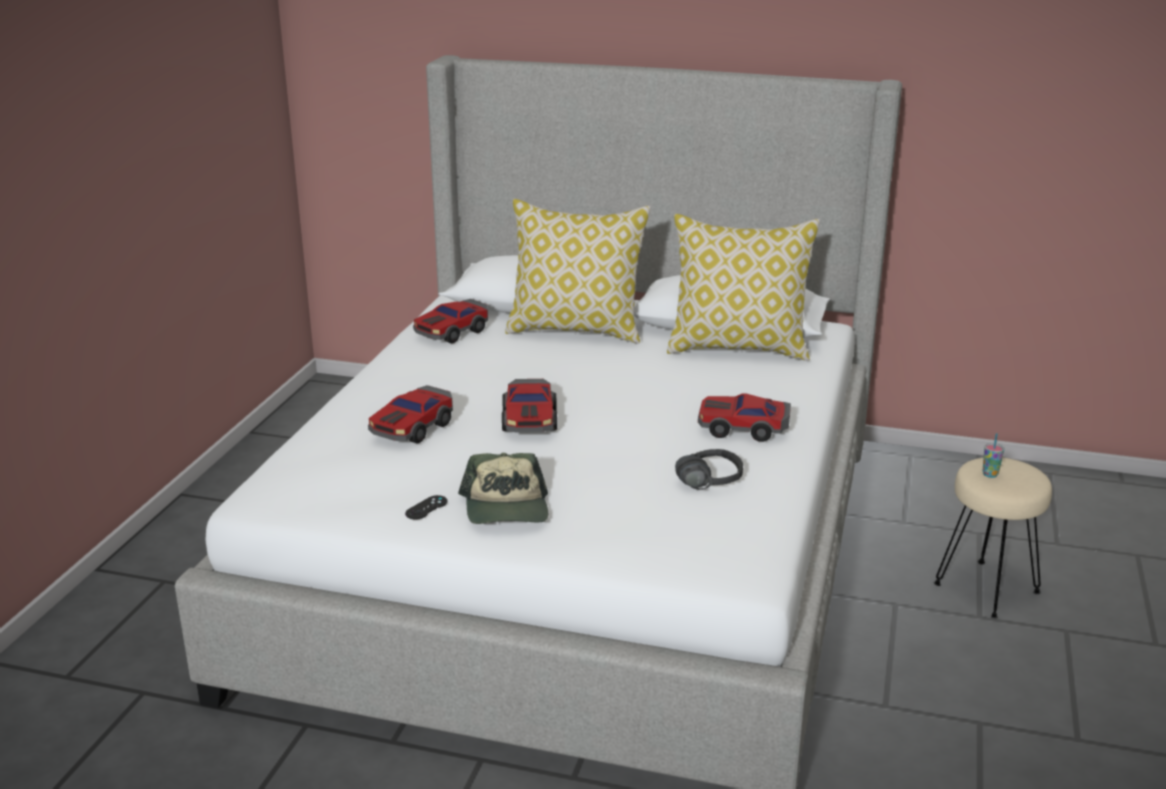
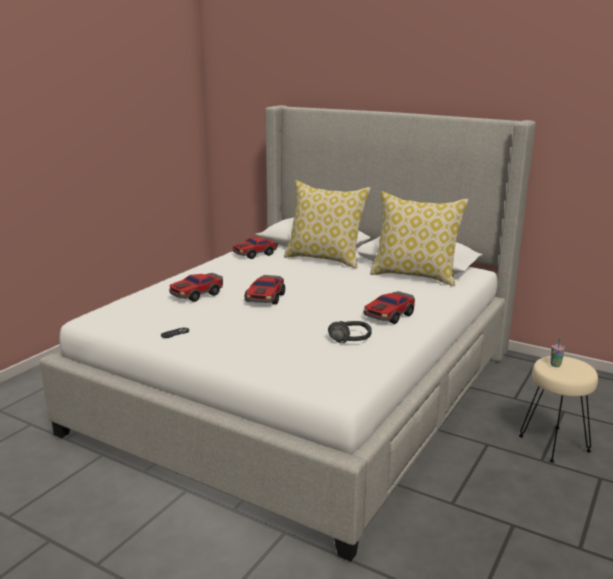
camera: 15 degrees right, 5 degrees down
(506, 508) = (219, 339): cap -> none
(742, 428) = (389, 315): toy car -> toy car turned 75 degrees counterclockwise

